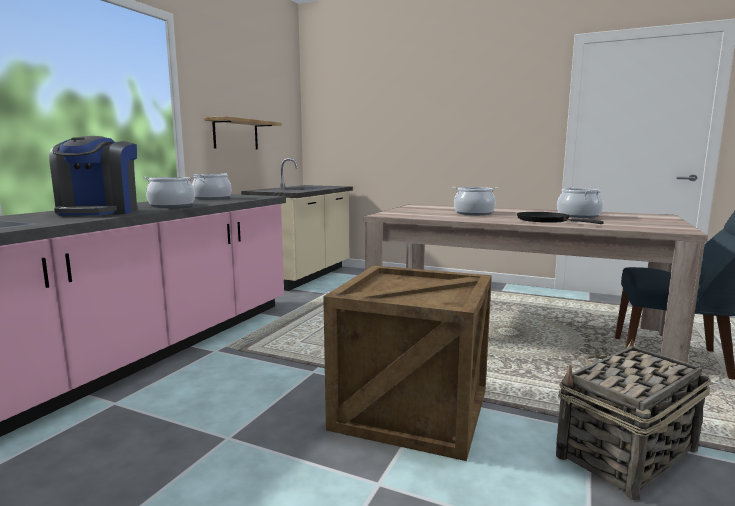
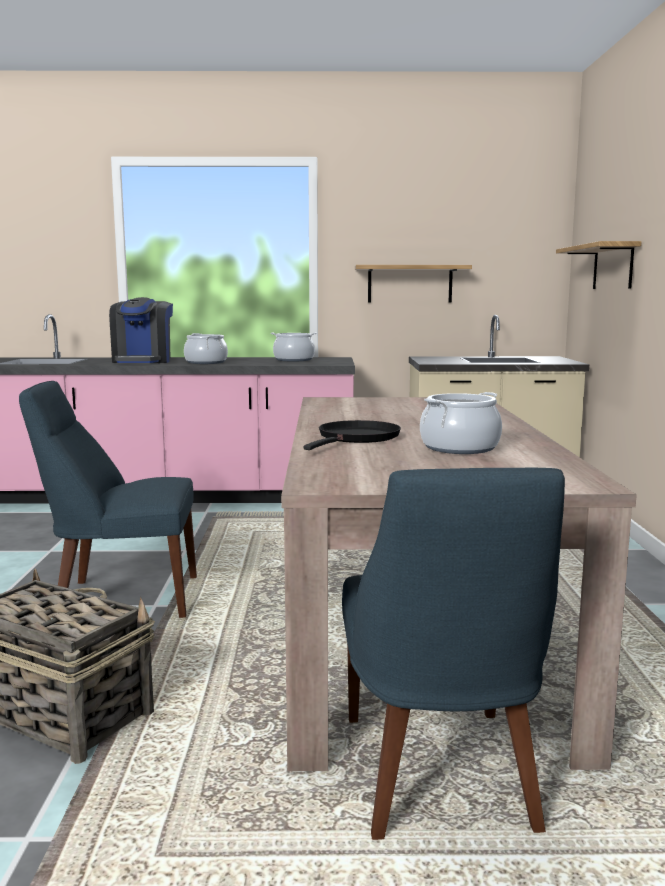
camera: 65 degrees right, 0 degrees up
(99, 212) = (143, 361): coffee machine -> coffee machine turned 60 degrees counterclockwise
(370, 128) = (613, 267): none -> shelf
(409, 409) = (121, 598): crate -> blue chair
(474, 213) = (399, 416): cooking pot -> none

